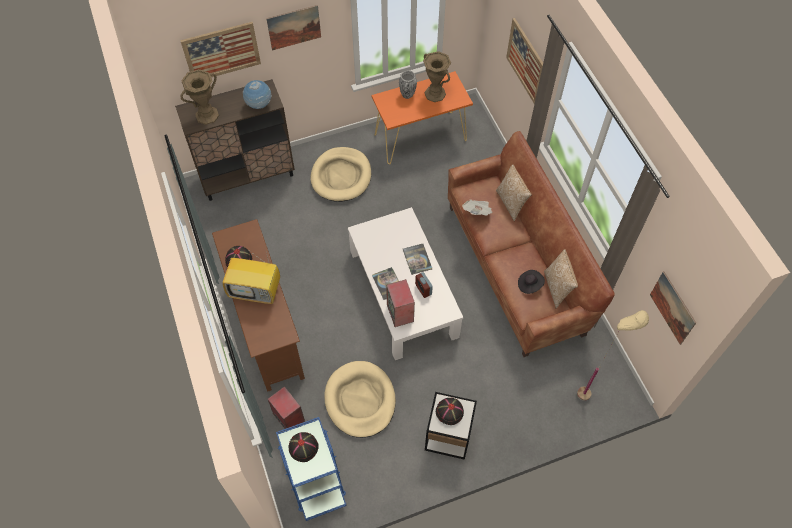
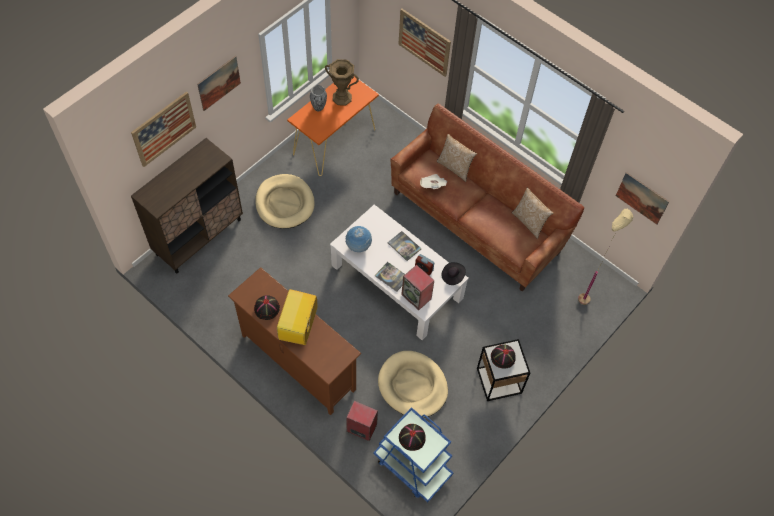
camera: 30 degrees left, 0 degrees up
(207, 115) = (166, 193): brown vase -> none
(256, 291) = (299, 328): television -> television turned 120 degrees clockwise
(259, 105) = (209, 165): globe -> globe (358, 246)
(529, 284) = (507, 228): black hat -> black hat (452, 276)

